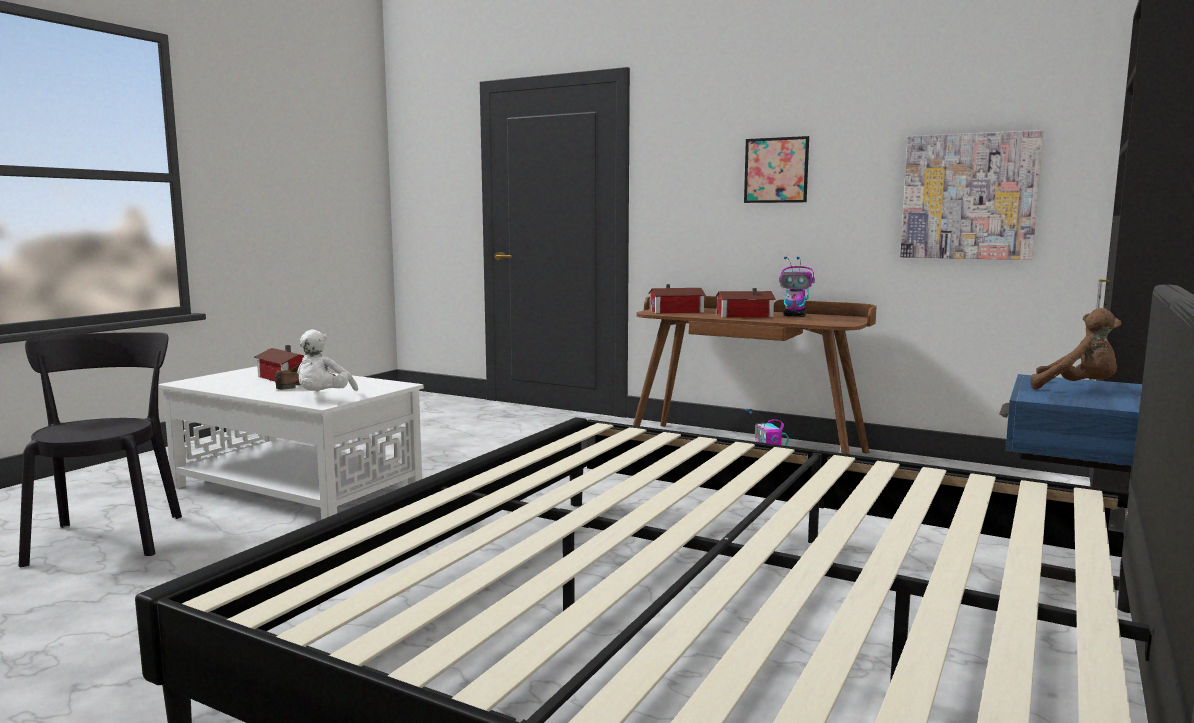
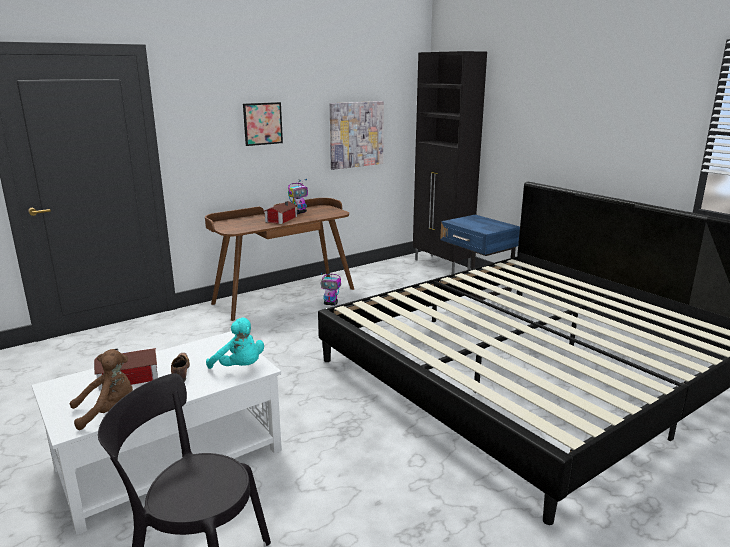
camera: 65 degrees left, 10 degrees up
(323, 398) = (240, 367): white plush toy -> turquoise plush toy
(678, 311) = (238, 226): toy house -> none
(1077, 389) = (475, 223): brown plush toy -> brown plush toy (108, 410)

